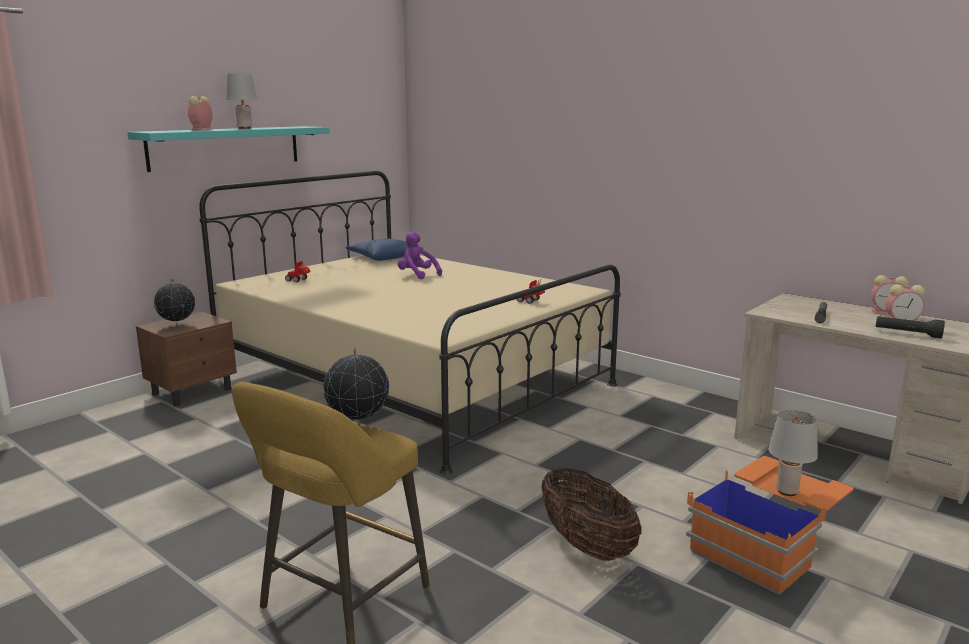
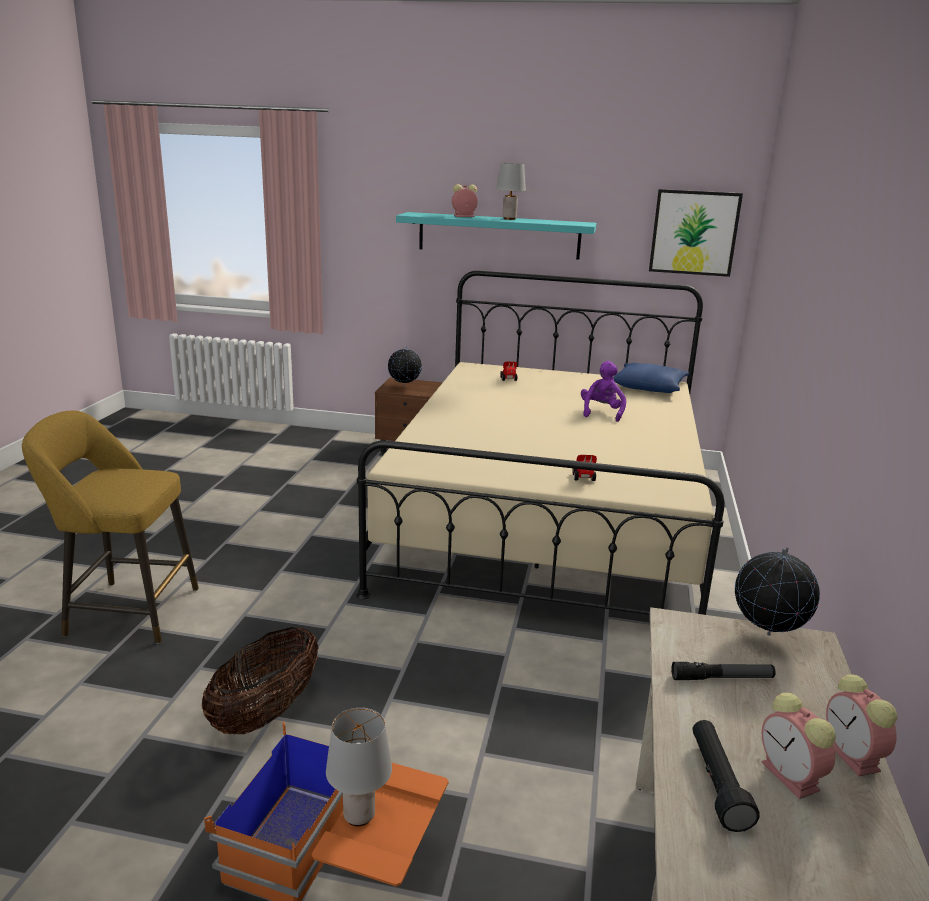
camera: 60 degrees right, 5 degrees up
(358, 425) = (148, 483): globe -> globe (767, 634)
(371, 127) = (694, 232): none -> picture

